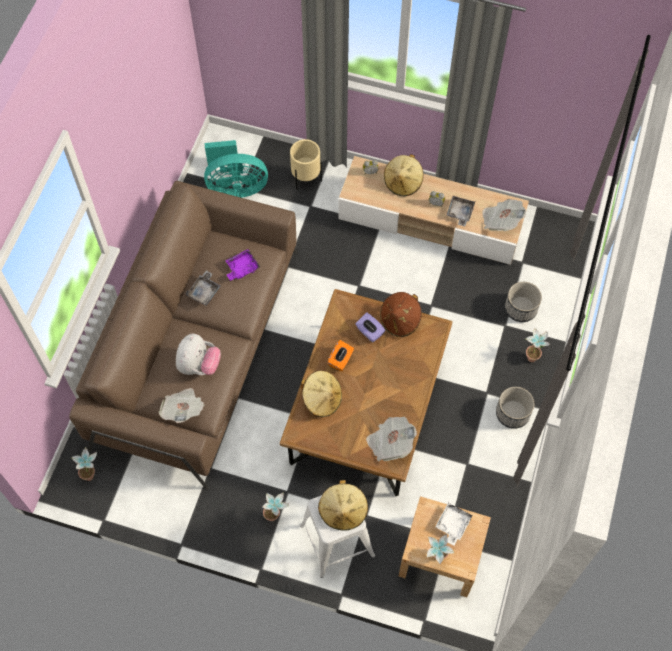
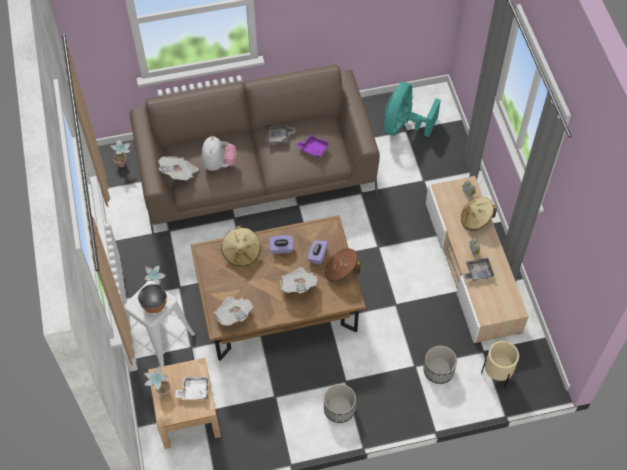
camera: 60 degrees right, 5 degrees down
(199, 365) = (219, 164): plush toy -> plush toy turned 75 degrees counterclockwise
(235, 187) = (404, 126): turquoise fan -> turquoise fan turned 60 degrees clockwise
(306, 179) = (445, 166): beige planter -> beige planter (496, 375)
(340, 360) = (281, 249): orange tissue box -> purple tissue box
(343, 511) = (154, 305): beige hat -> bowl
(501, 220) = (493, 305): newspaper -> newspaper (298, 285)
(533, 355) = (401, 400): potted plant -> none

